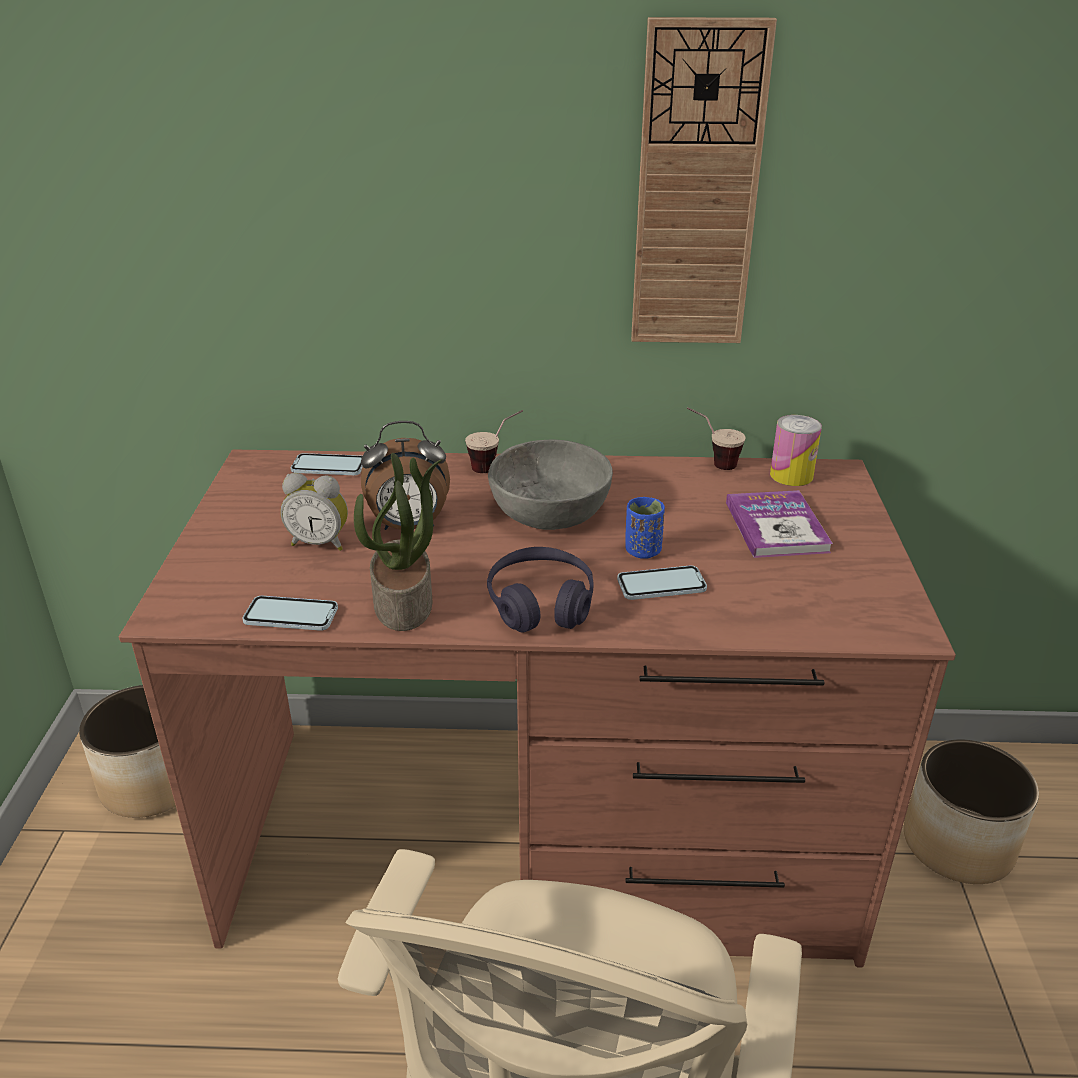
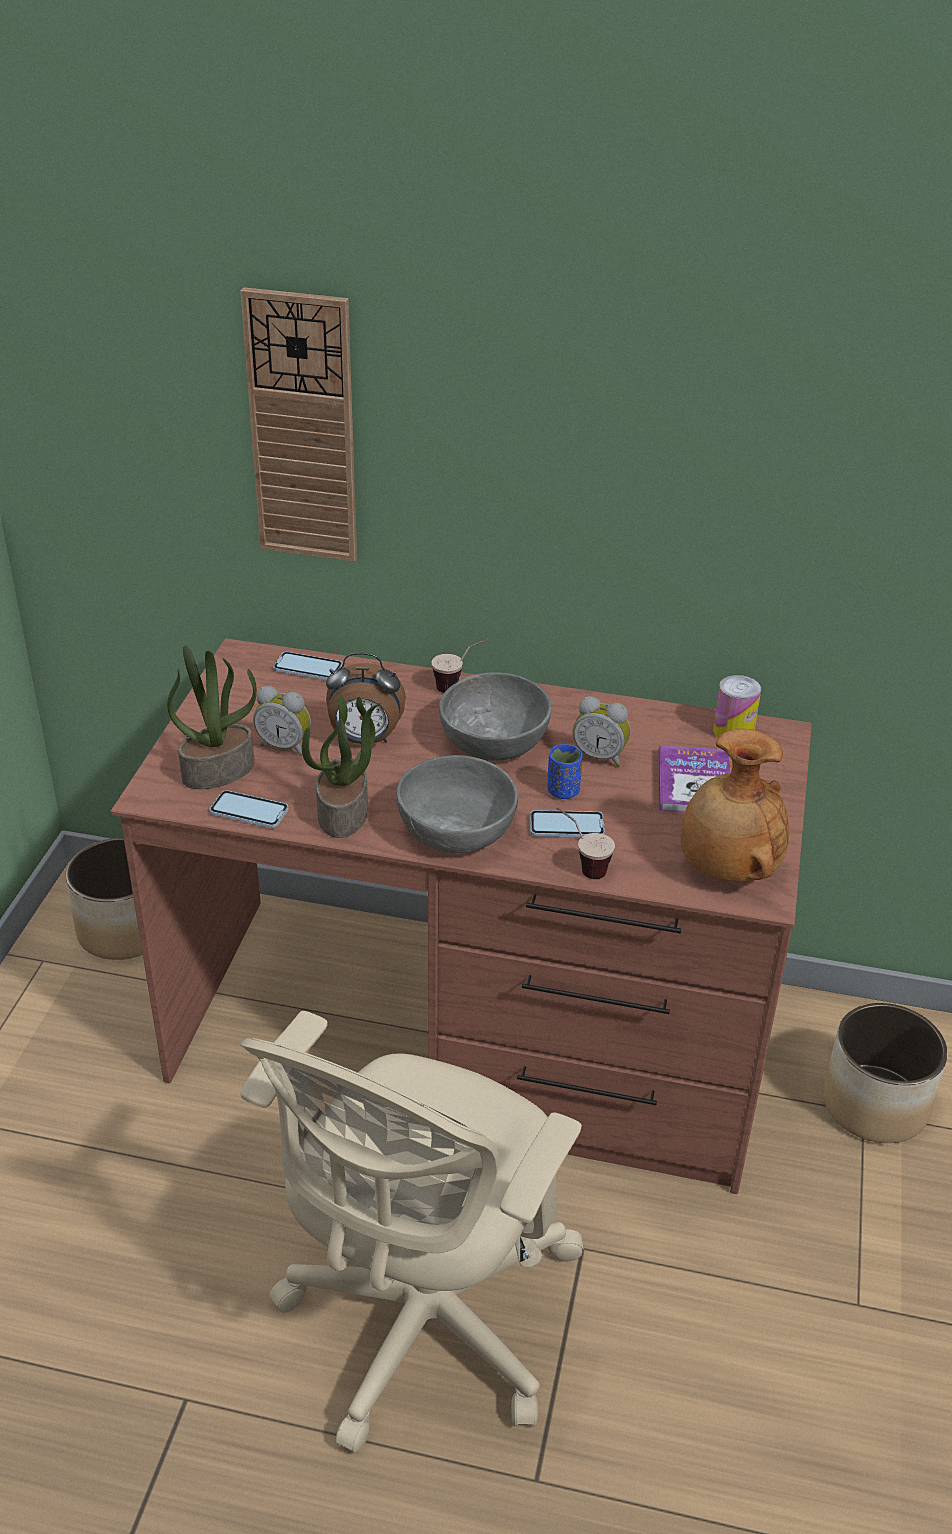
camera: 10 degrees right, 5 degrees up
(246, 576) = (218, 770): none -> potted plant
(540, 604) = (457, 829): purple headphones -> grey bowl
(667, 513) = (600, 756): none -> alarm clock
(697, 191) = (658, 467): wall clock -> wall clock (303, 429)
(711, 463) = (663, 708): cup -> cup (581, 866)
(853, 605) = (727, 868): none -> brown vase

